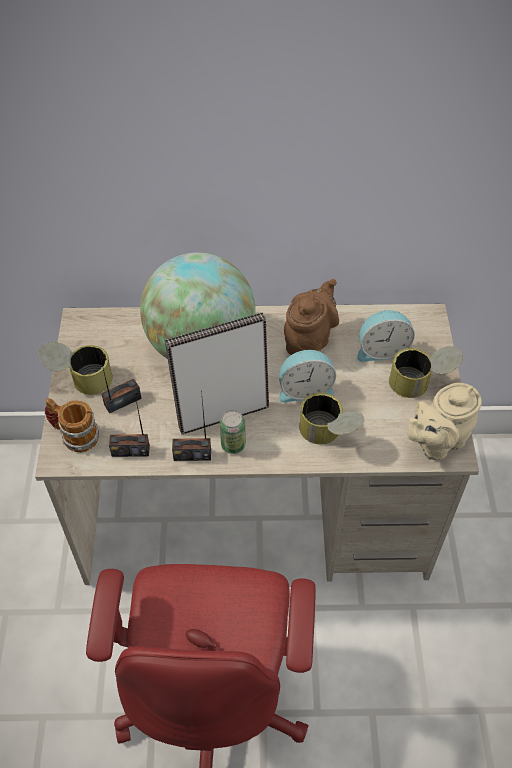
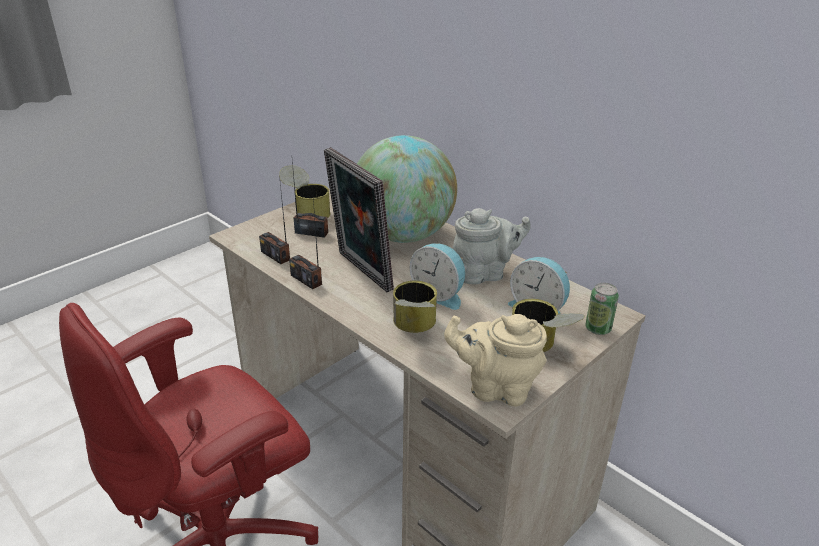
camera: 45 degrees right, 20 degrees down
(74, 435) = (259, 231): mug -> none
(222, 413) = (360, 272): picture frame -> picture frame turned 150 degrees counterclockwise
(233, 445) = (339, 291): can -> can (598, 329)
(309, 342) = (484, 274): brown teapot -> grey teapot

